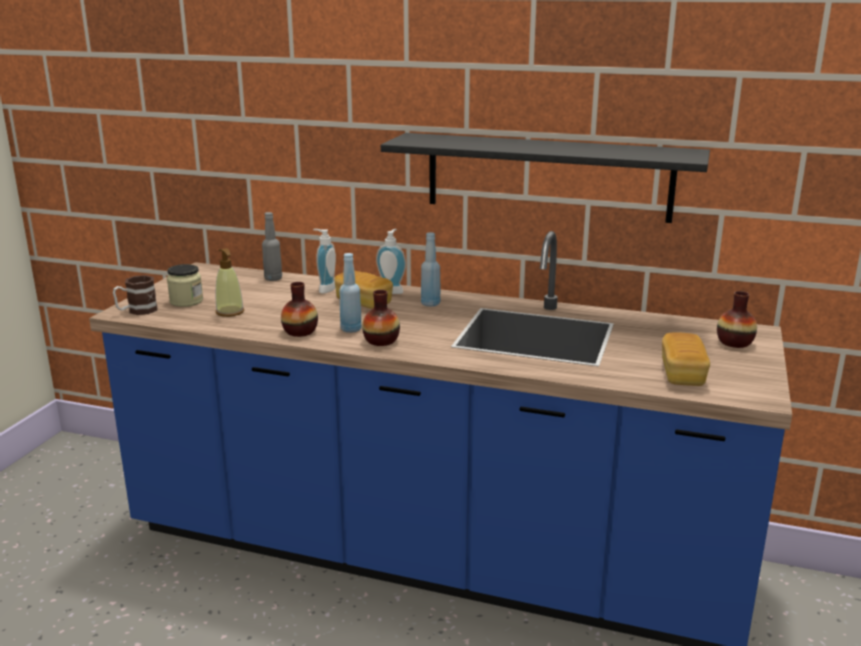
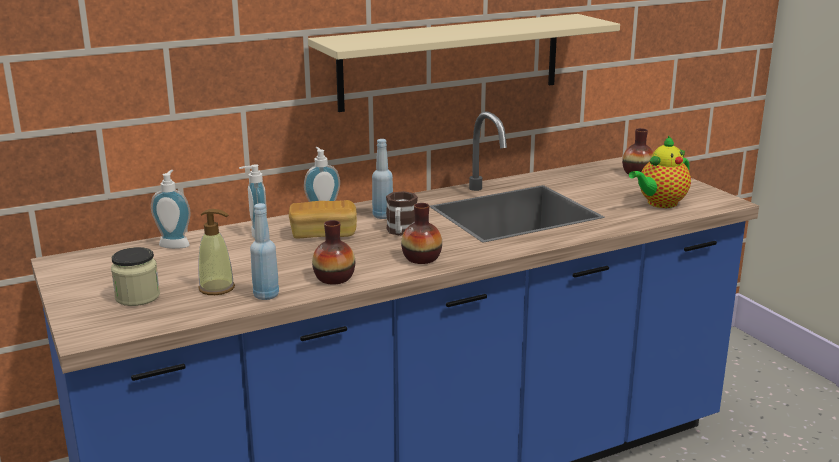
camera: 45 degrees left, 0 degrees up
(137, 311) = (104, 327): mug -> mug (401, 232)
(273, 278) = (175, 244): grey bottle -> soap dispenser
(351, 329) = (373, 259): blue bottle -> blue bottle (266, 295)
(547, 177) = (451, 61): black shelf -> beige shelf
(682, 374) = (659, 203): bread -> teapot

